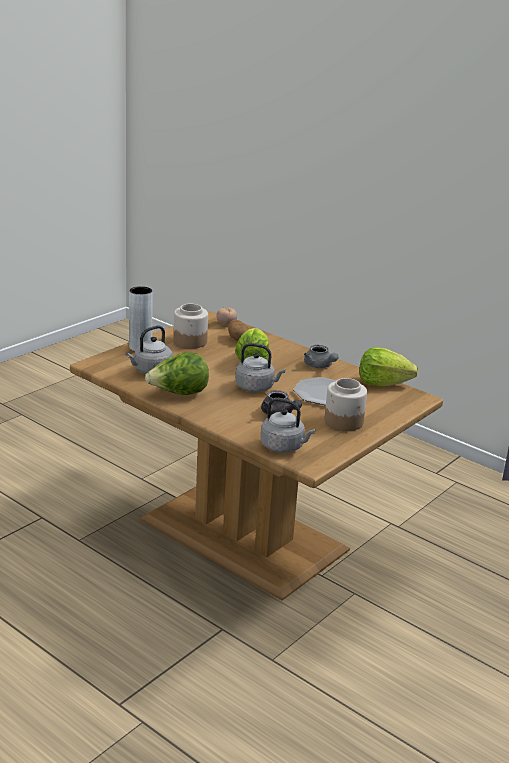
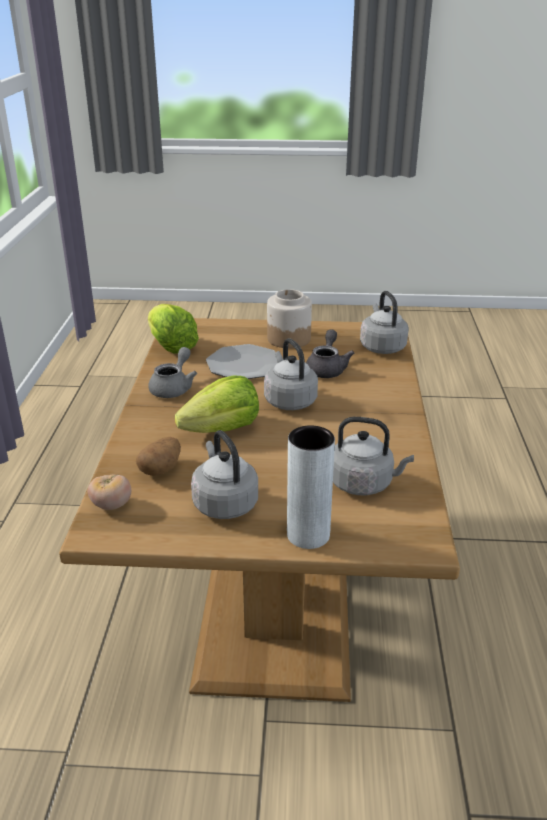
camera: 125 degrees left, 5 degrees up
(179, 393) = (383, 436): lettuce -> none
(190, 341) = (224, 503): jar -> grey kettle

